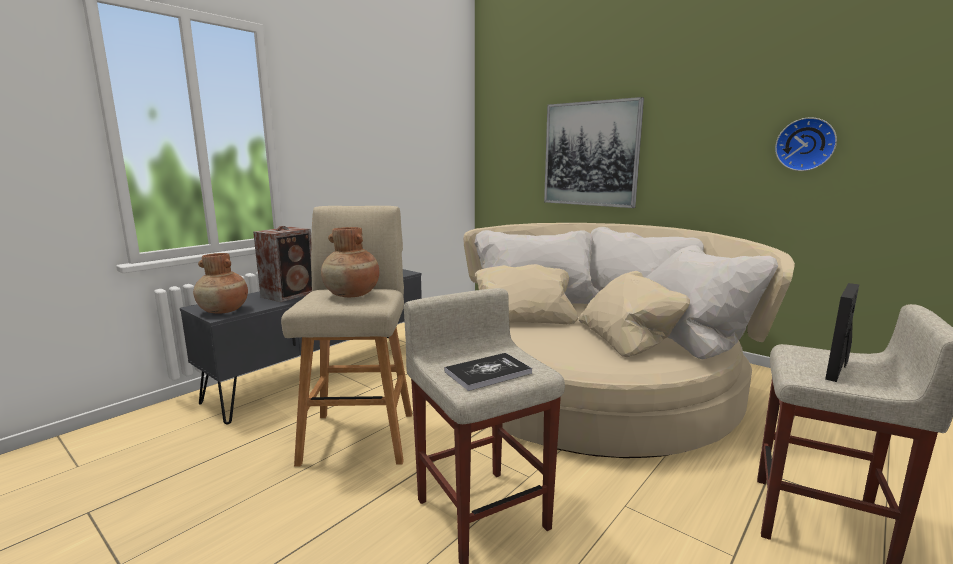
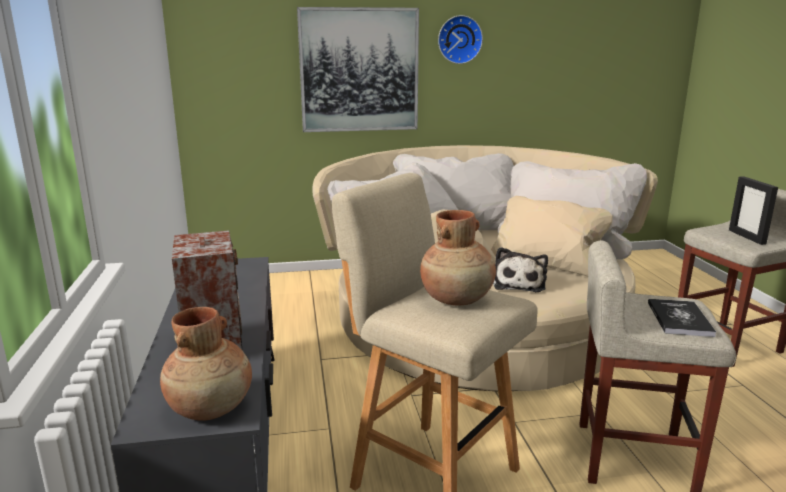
camera: 50 degrees left, 5 degrees up
(552, 340) = (519, 283): none -> plush toy
(805, 144) = (560, 61): wall clock -> wall clock (459, 39)

